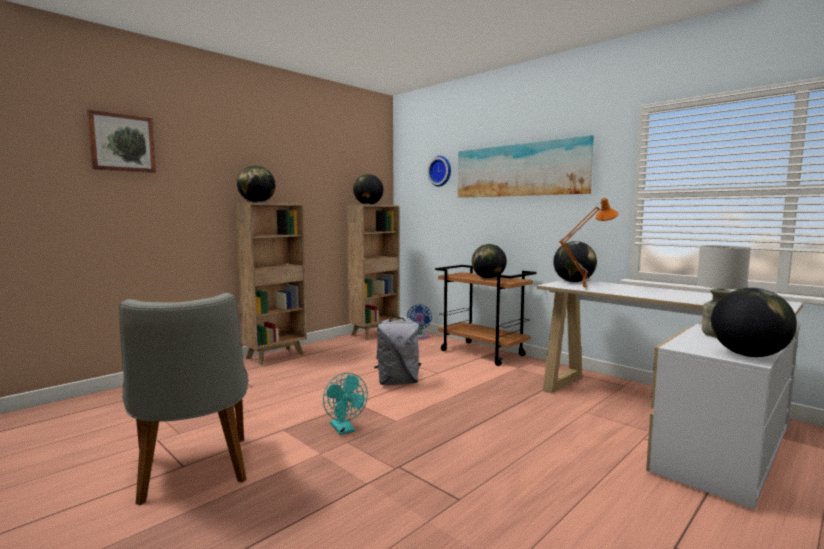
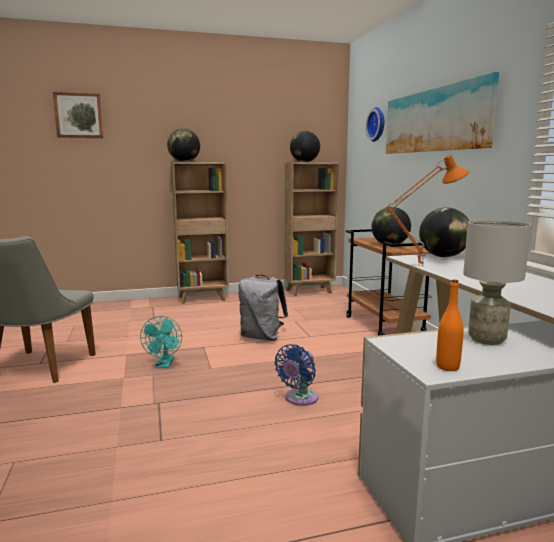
camera: 30 degrees right, 5 degrees up
(419, 336) = (346, 300): blue fan -> blue fan (299, 399)
(748, 355) = (447, 367): globe -> orange bottle

